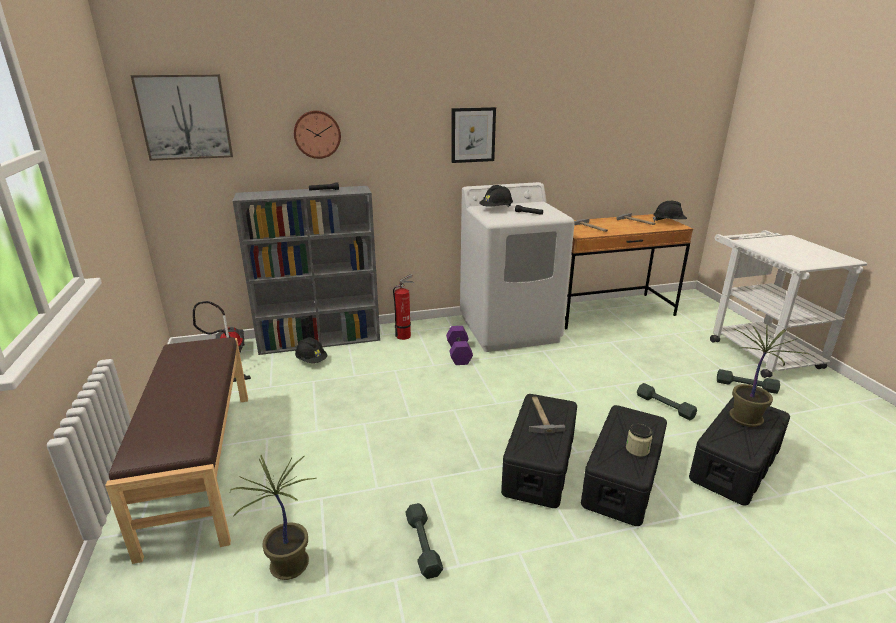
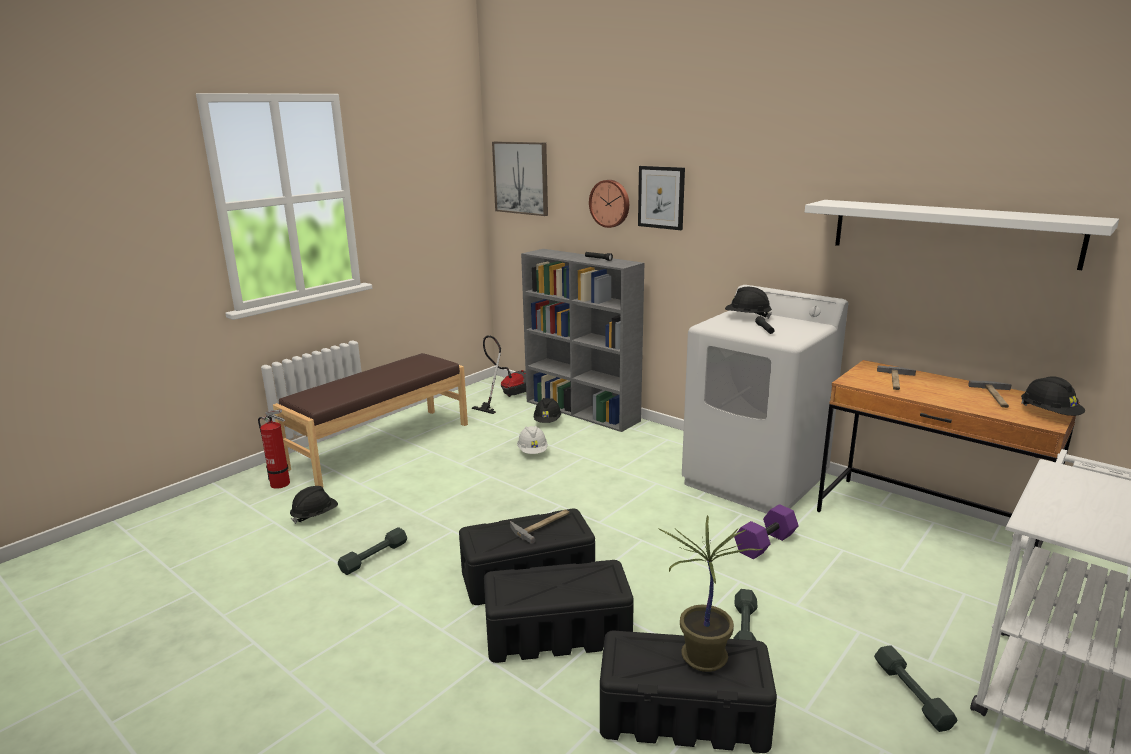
camera: 55 degrees right, 5 degrees down
(288, 566) = (315, 515): potted plant -> black hard hat
(352, 387) = (532, 451): none -> white hard hat
(405, 335) = (648, 438): fire extinguisher -> fire extinguisher (282, 484)
(458, 353) = (658, 472): purple dumbbell -> purple dumbbell (765, 543)
(473, 135) = (764, 223): picture -> picture (661, 197)
(596, 125) = (951, 232): none -> white shelf
(637, 449) = (545, 592): jar -> none

